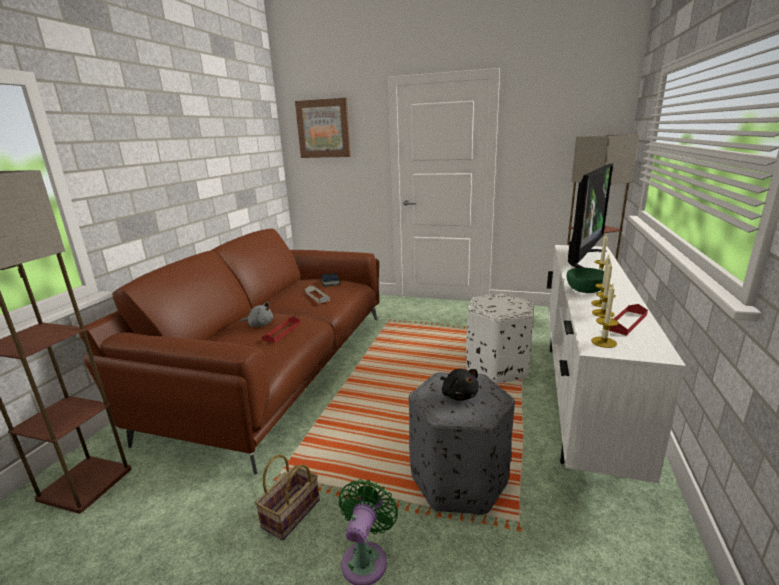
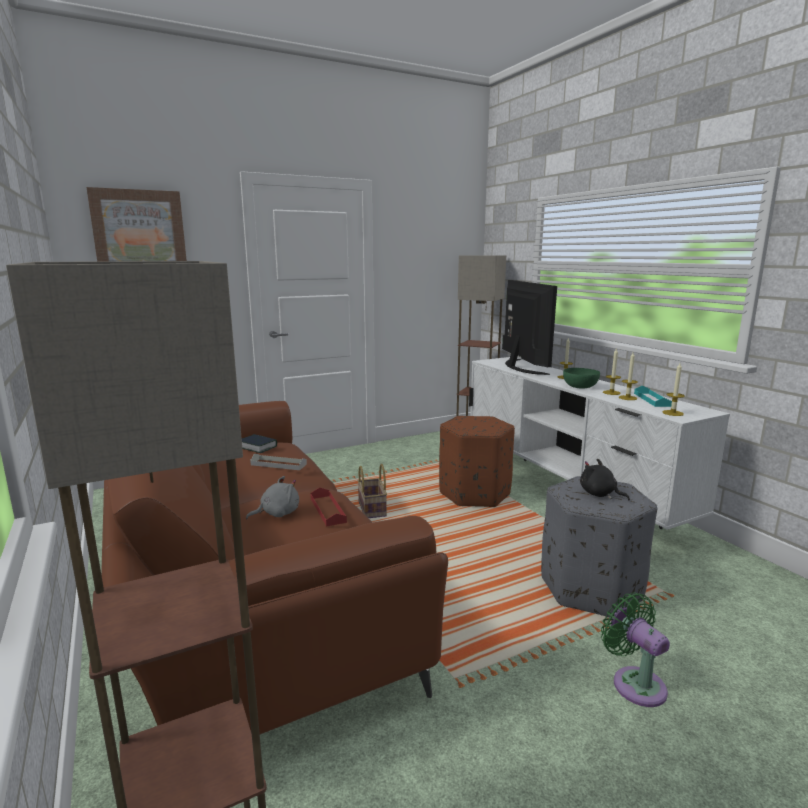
camera: 45 degrees left, 5 degrees down
(291, 515) = (530, 701): basket -> basket (373, 509)
(459, 395) = (599, 494): black plush toy -> black plush toy turned 150 degrees counterclockwise
(497, 367) = (474, 493): white ottoman -> brown ottoman
(626, 322) = (651, 399): red tray -> turquoise tray

